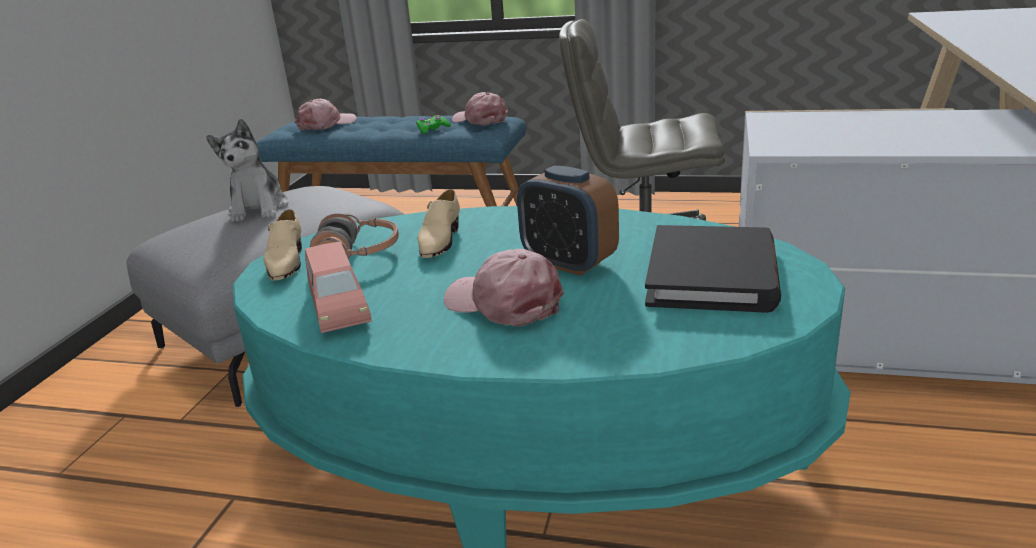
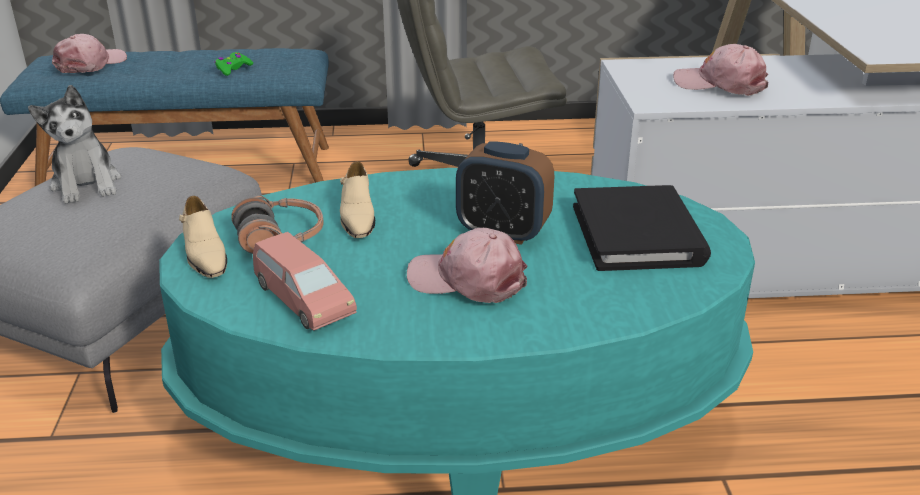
camera: 20 degrees left, 5 degrees up
(480, 120) = (283, 55): pink cap -> pink cap (720, 84)

